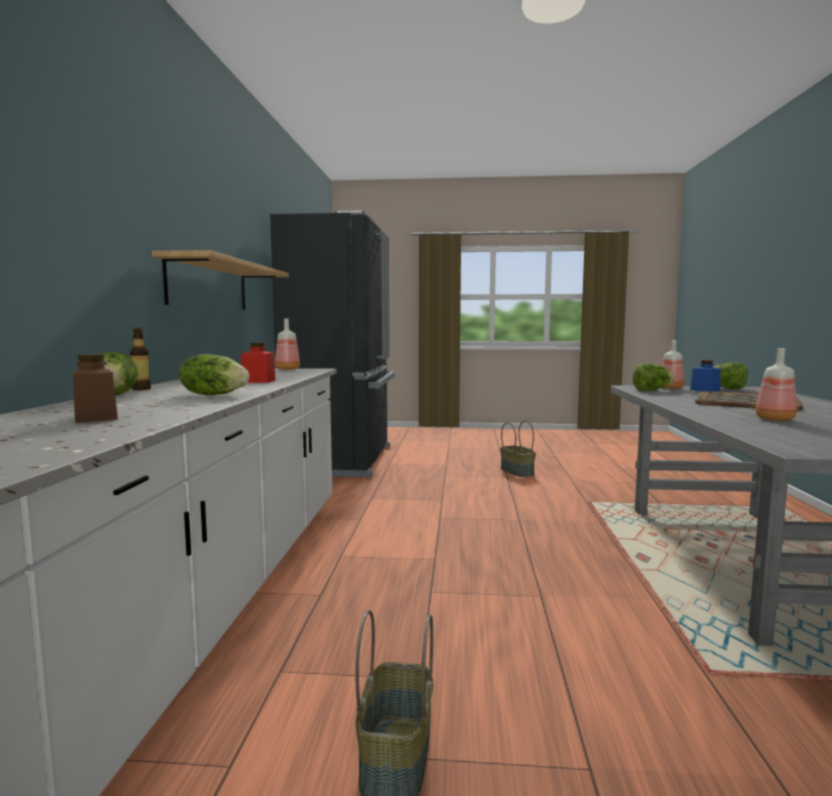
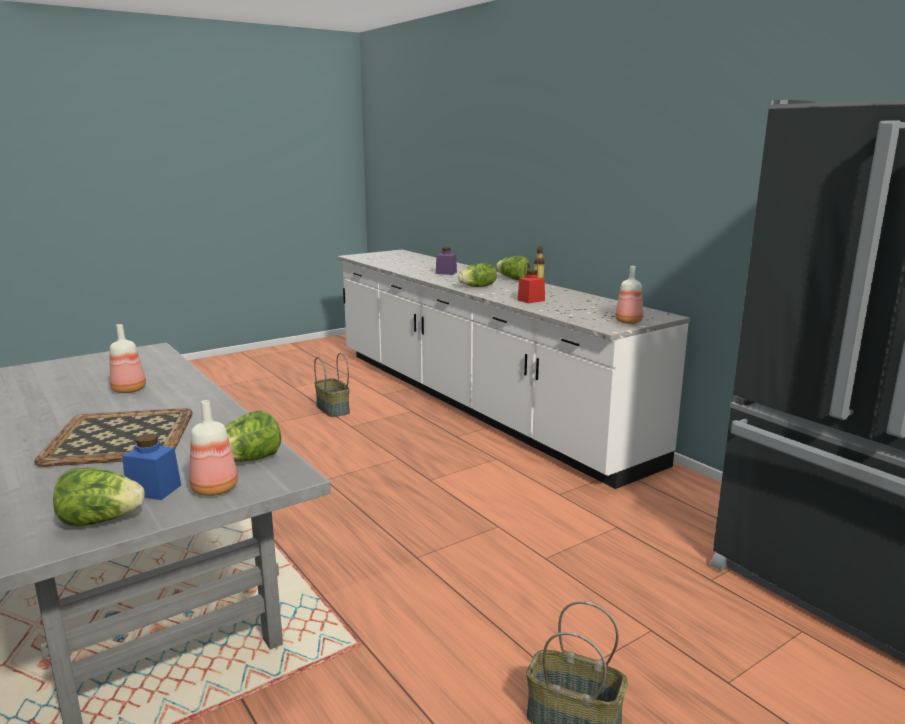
camera: 140 degrees right, 10 degrees up
(95, 417) = (446, 273): brown jar -> purple jar
(209, 286) = (668, 223): shelf -> none

